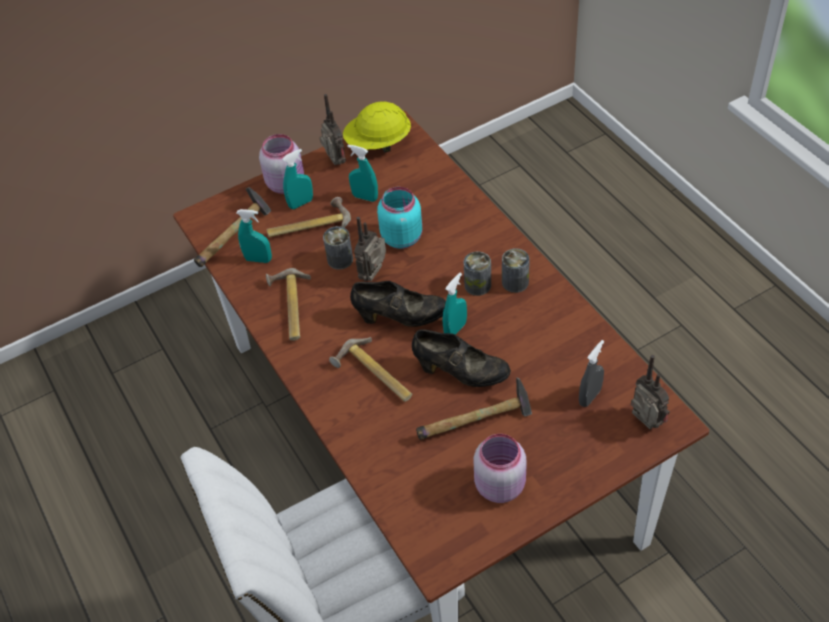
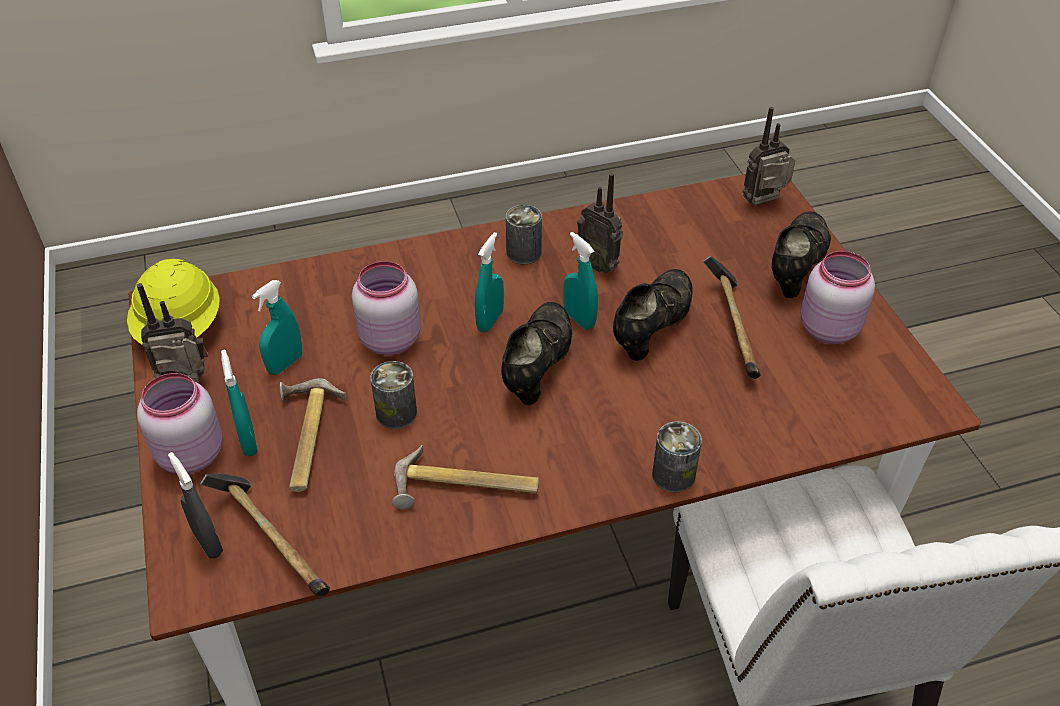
camera: 80 degrees left, 5 degrees down
(258, 259) = (342, 515): turquoise spray bottle -> turquoise spray bottle (490, 321)
(374, 275) = (446, 380): radio -> radio (600, 264)
(374, 376) = (630, 412): hammer -> none
(402, 237) = (388, 339): turquoise jar -> pink jar
(477, 285) = (513, 285): can -> can (673, 475)
(567, 455) = (795, 268): none -> black shoe
(590, 397) = (718, 233): grey spray bottle -> grey spray bottle (208, 542)

